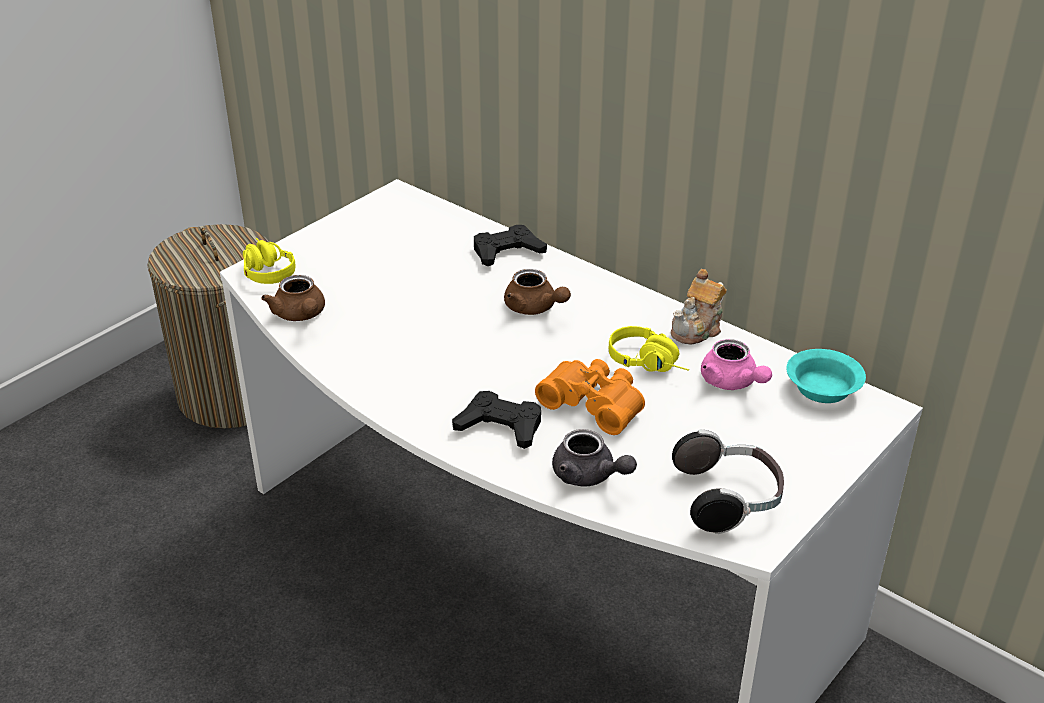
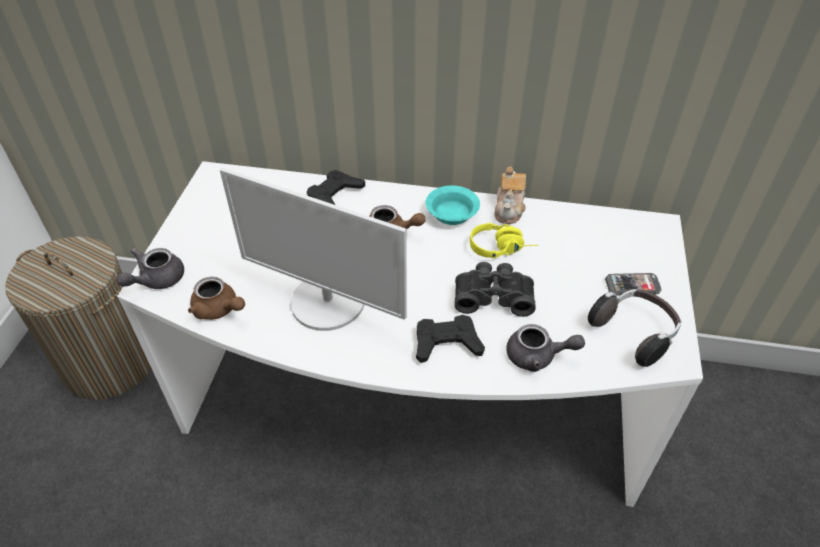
camera: 30 degrees left, 10 degrees up
(264, 270) = (156, 280): yellow headphones -> grey teapot
(411, 346) = (328, 302): none -> monitor
(594, 403) = (493, 296): orange binoculars -> black binoculars
(732, 382) = (563, 242): pink teapot -> none
(776, 454) = (632, 285): none -> phone
(821, 390) = (617, 225): turquoise bowl -> turquoise bowl (451, 215)

